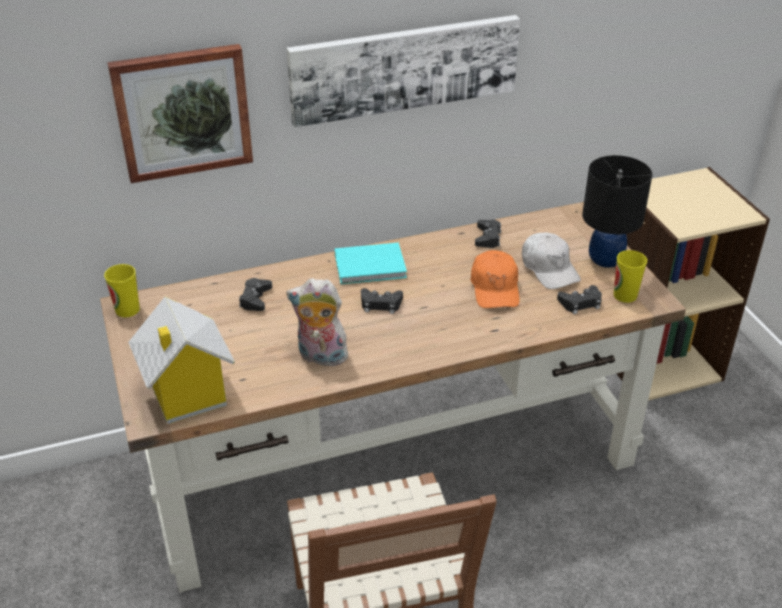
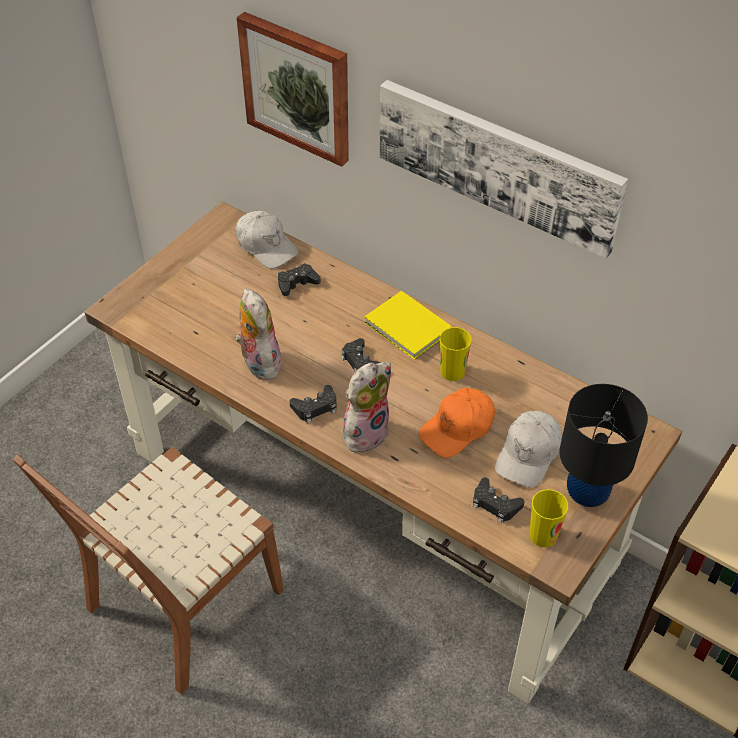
camera: 55 degrees right, 10 degrees up
(127, 309) = (221, 223): cup -> cup (452, 371)
(186, 395) = (154, 312): toy house -> none
(190, 296) = (266, 246): none -> white cap
(372, 267) = (408, 329): turquoise book -> yellow book
(454, 333) = (365, 431): none -> plush toy
(488, 238) = (533, 385): black game controller -> black game controller (315, 407)

